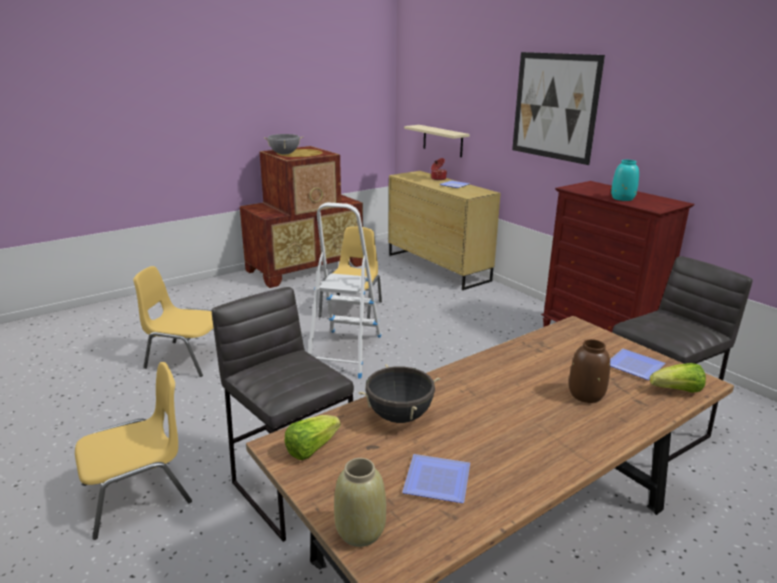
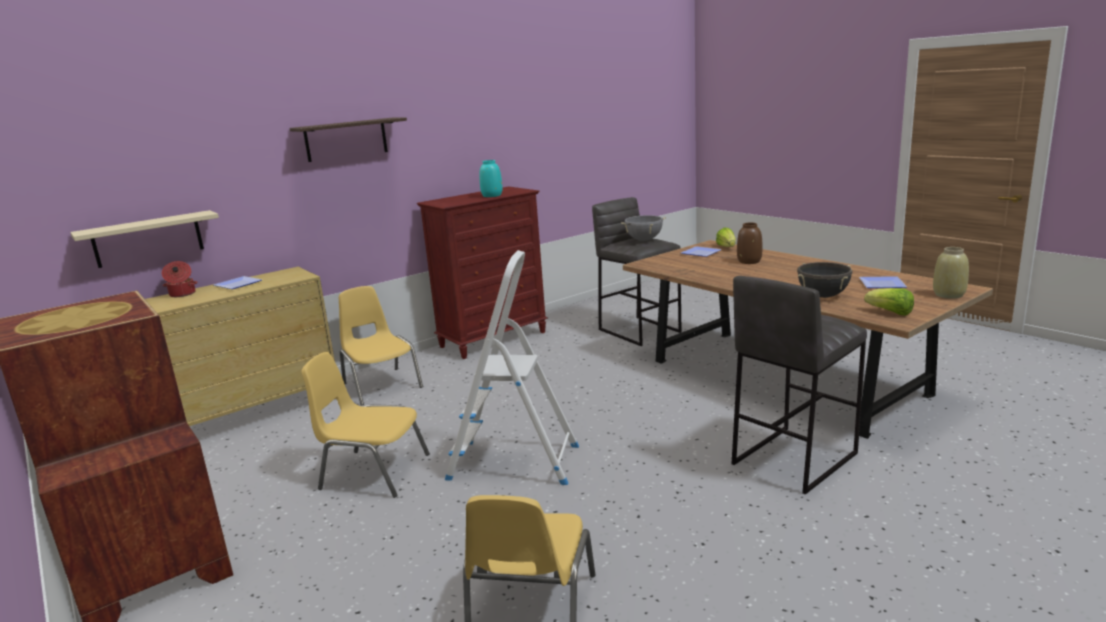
camera: 90 degrees left, 5 degrees down
(139, 494) = (865, 553): yellow chair -> yellow chair (381, 385)
(284, 154) = (80, 324): grey cooking pot -> grey cooking pot (644, 240)
(554, 106) = (346, 139): picture -> shelf

